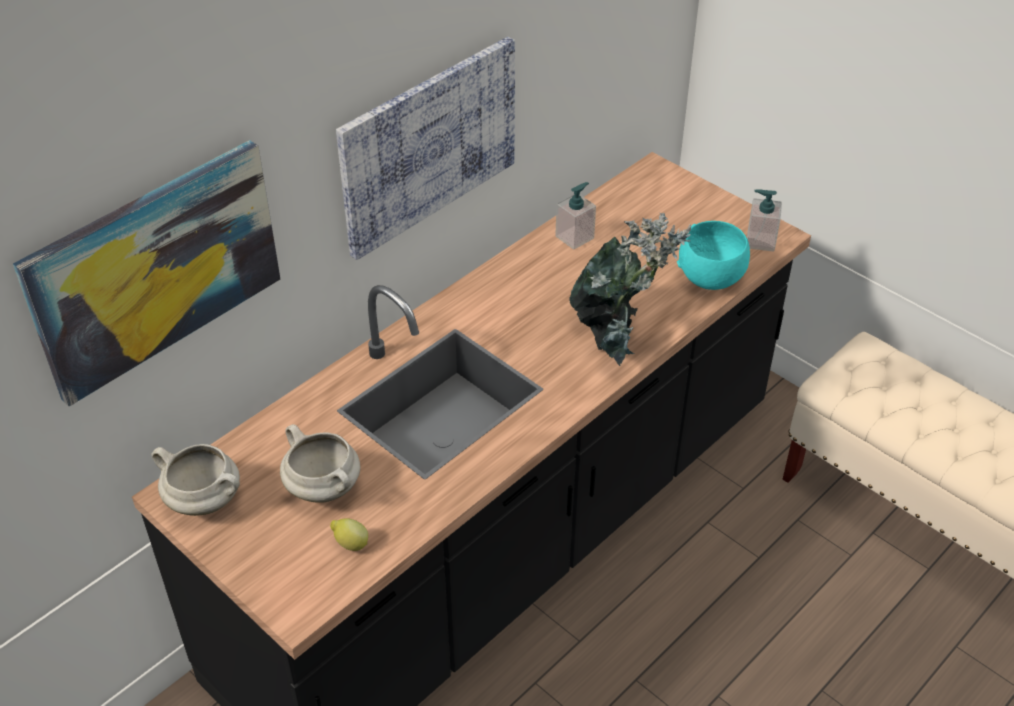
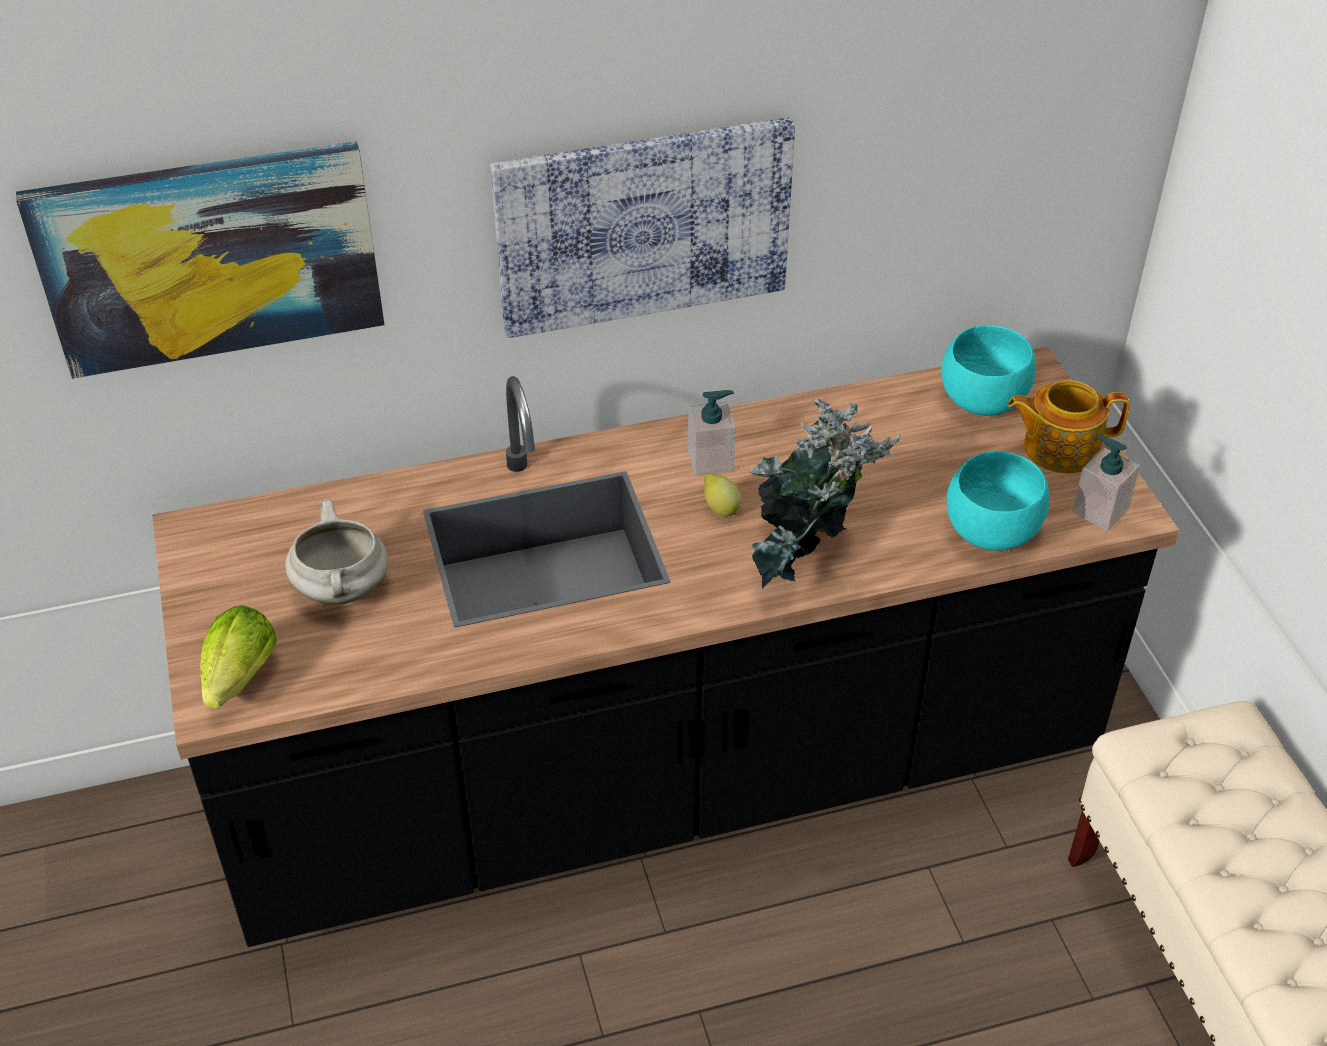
camera: 30 degrees right, 0 degrees up
(206, 500) = (217, 549): white cooking pot -> none
(302, 585) = (238, 683): none -> lettuce
(350, 544) = (320, 662): lemon -> lemon (720, 509)
(574, 237) = (858, 417): soap dispenser -> soap dispenser (710, 460)
(642, 200) = (983, 402): none -> turquoise bowl
(707, 211) = (1059, 447): none -> teapot

